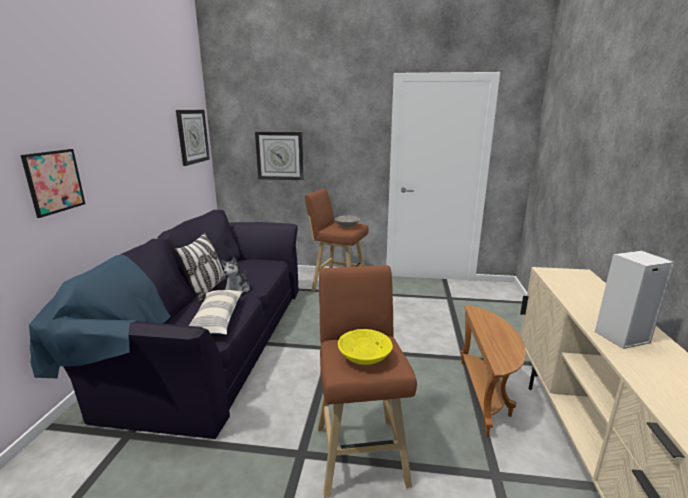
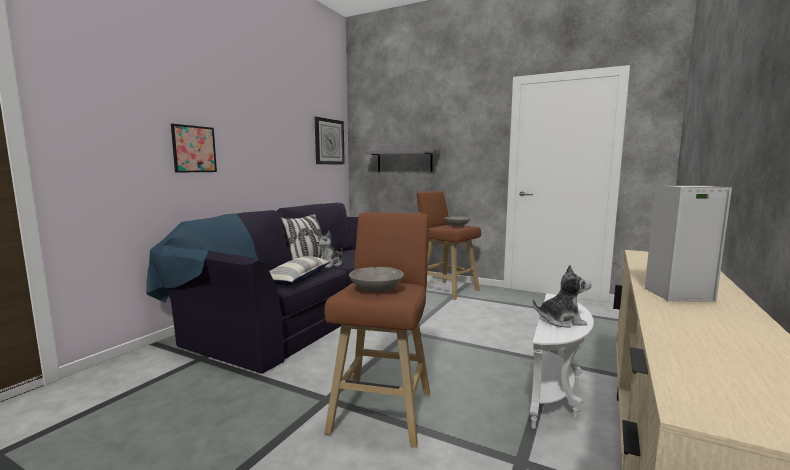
camera: 20 degrees right, 10 degrees down
(280, 156) = (404, 161): wall clock -> grey shelf
(365, 357) = (376, 289): yellow bowl -> grey bowl
(486, 395) = (556, 395): brown side table -> white side table
(498, 342) = (561, 321): none -> plush toy

